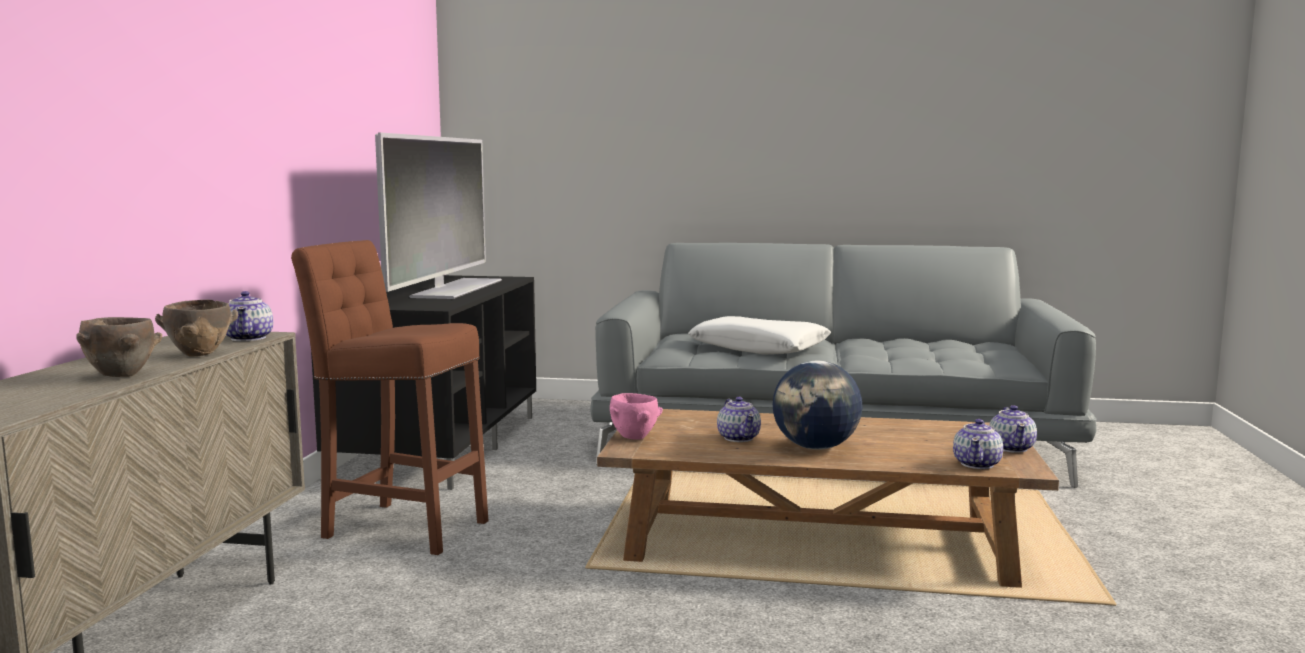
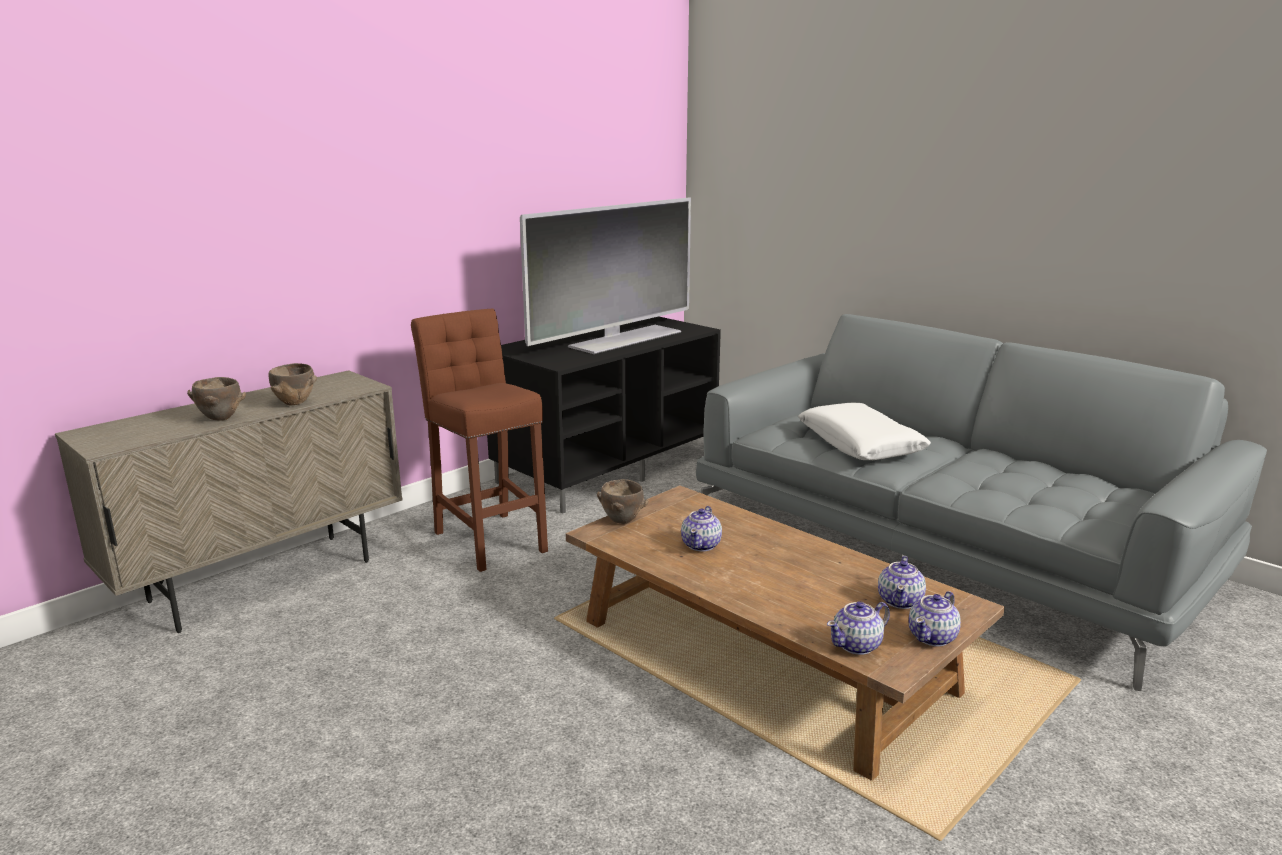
camera: 35 degrees right, 10 degrees up
(249, 338) = (353, 389): teapot -> teapot (900, 601)
(634, 438) = (622, 521): pink bowl -> brown bowl
(816, 447) = (745, 576): globe -> none

